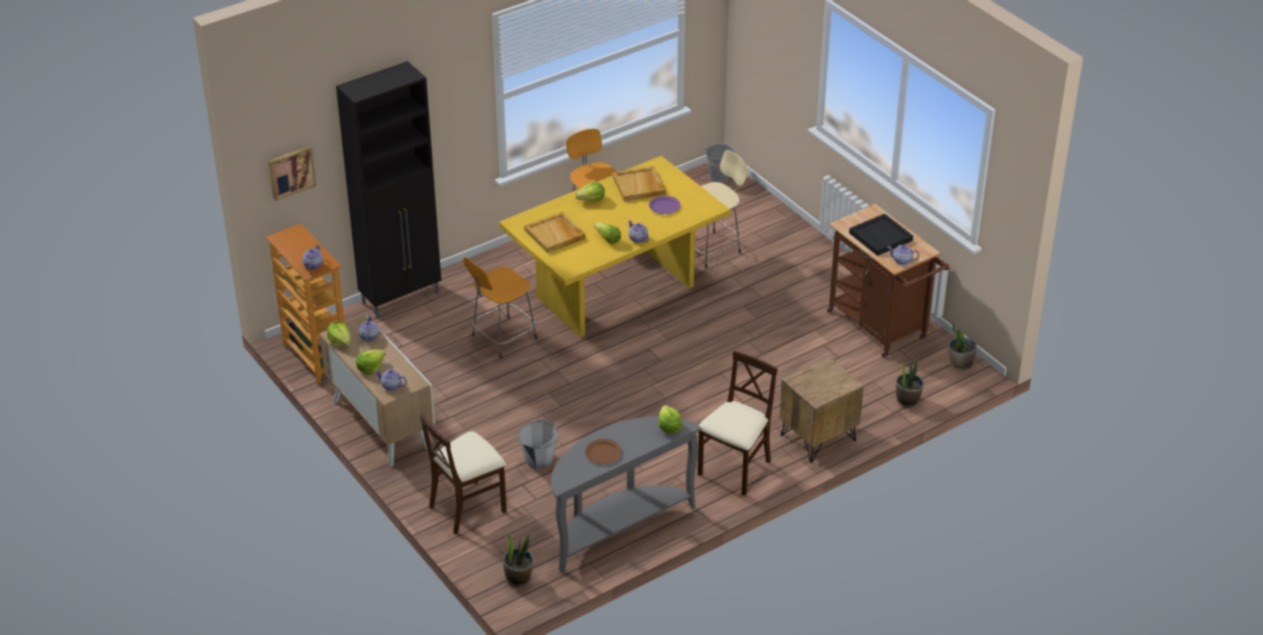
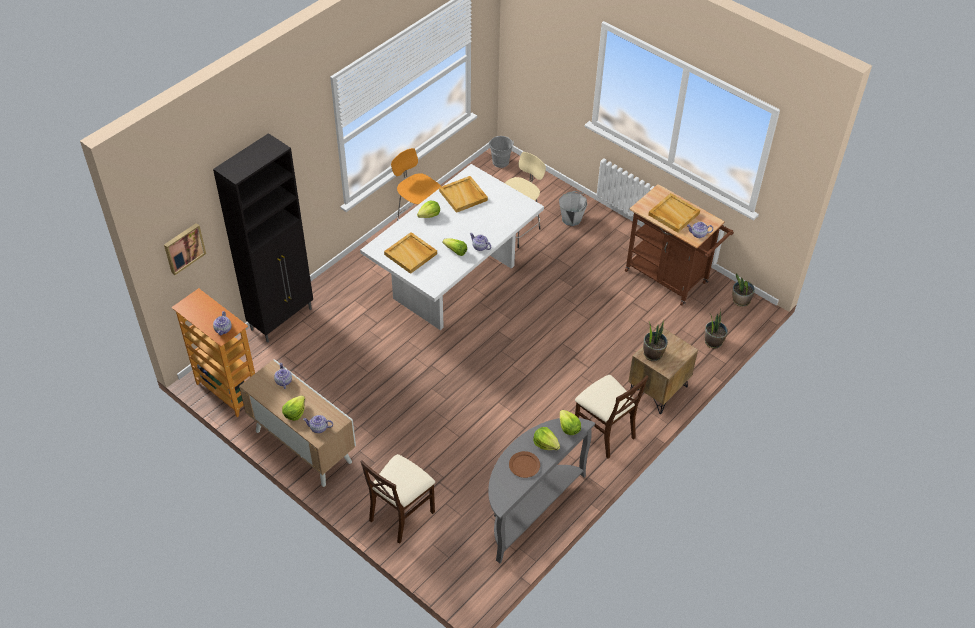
camera: 15 degrees left, 10 degrees up
(340, 341) = (260, 390): lettuce -> lettuce (546, 444)
(502, 338) = (377, 343): orange stool -> none
(518, 578) = (465, 576): potted plant -> potted plant (653, 354)
(539, 459) = (445, 454): grey bucket -> grey bucket (571, 219)
(615, 292) = (454, 282): yellow dining table -> white dining table
(664, 206) = (490, 212): purple plate -> none
(735, 469) = (604, 433): beige chair -> beige chair turned 120 degrees clockwise
(880, 236) = (673, 214): black tray -> beige tray

